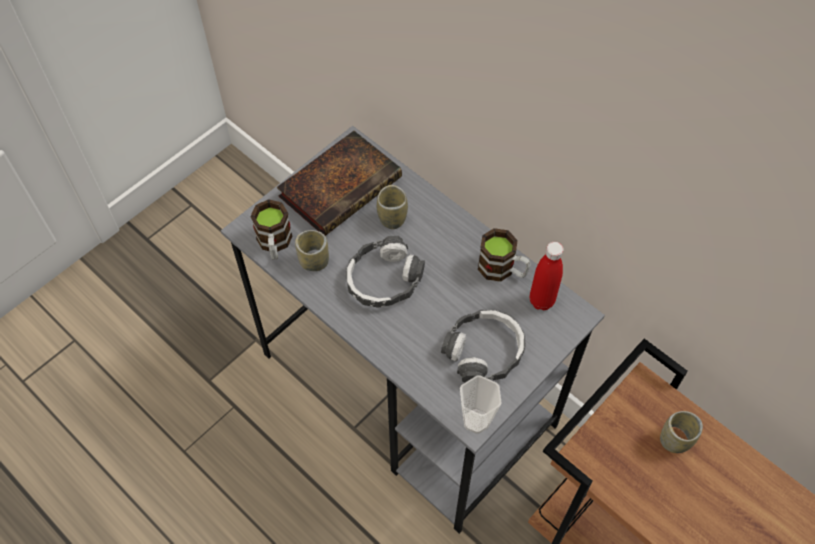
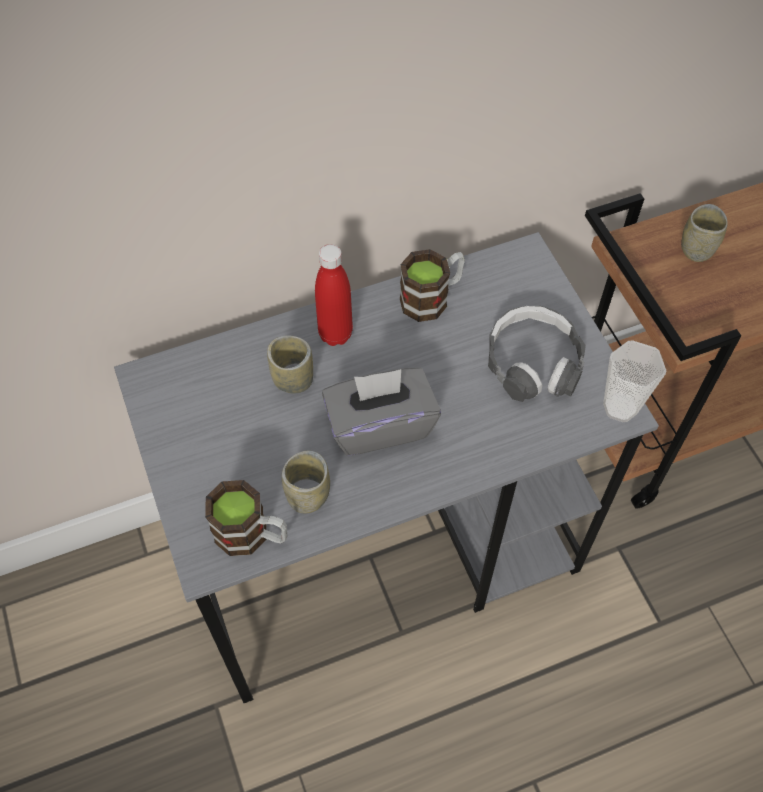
camera: 65 degrees left, 0 degrees up
(341, 185) = (205, 416): book -> none
(383, 279) = (380, 425): headphones -> grey tissue box
(541, 301) = (493, 279): red bottle -> red bottle (335, 334)

